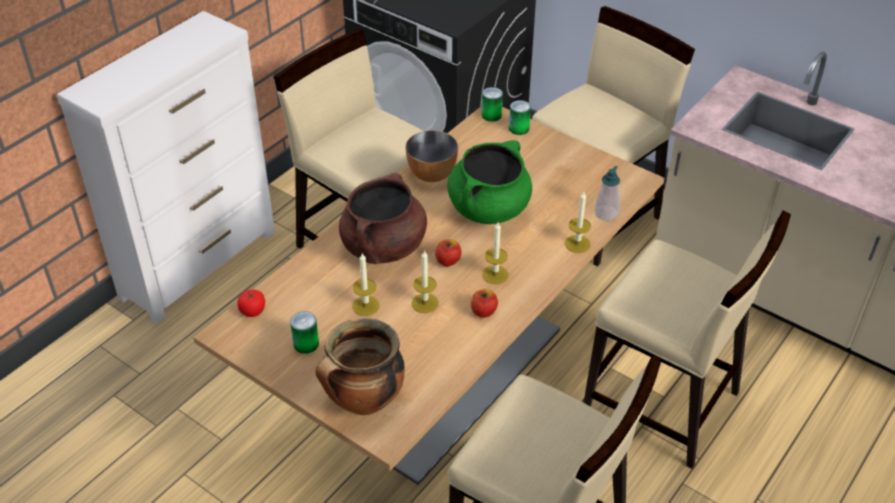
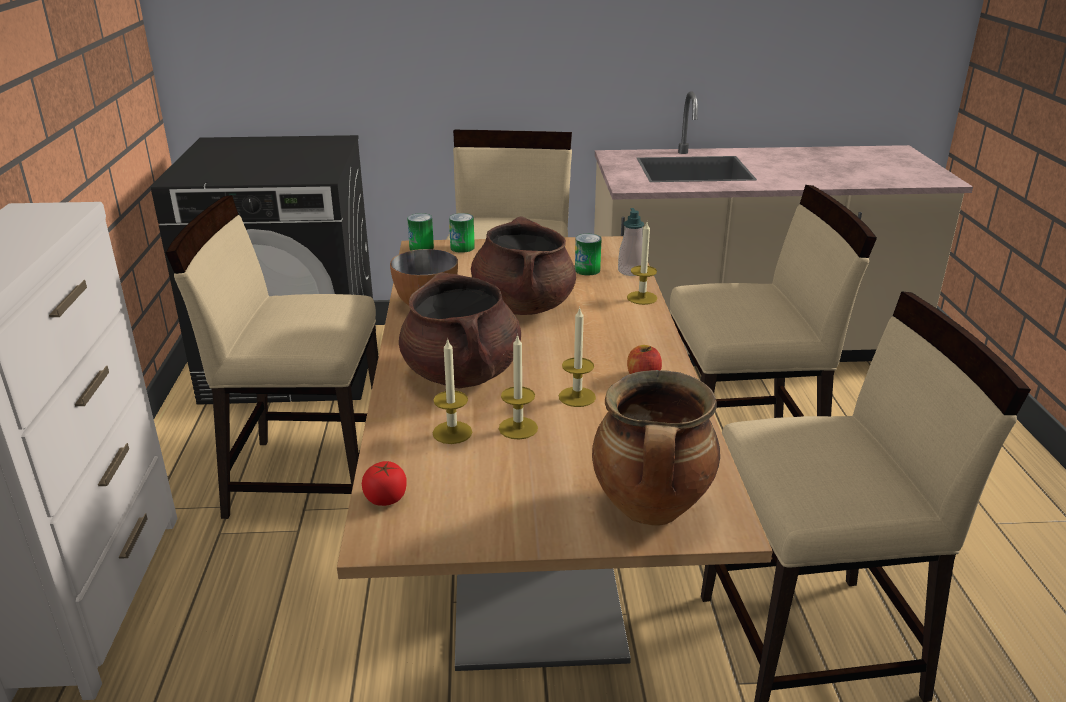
camera: 40 degrees left, 15 degrees down
(306, 343) = (502, 494): can -> can (587, 270)
(448, 261) = (546, 356): apple -> none
(489, 208) = (523, 306): green cooking pot -> brown cooking pot
(495, 274) = (608, 347): candle -> candle (452, 432)

